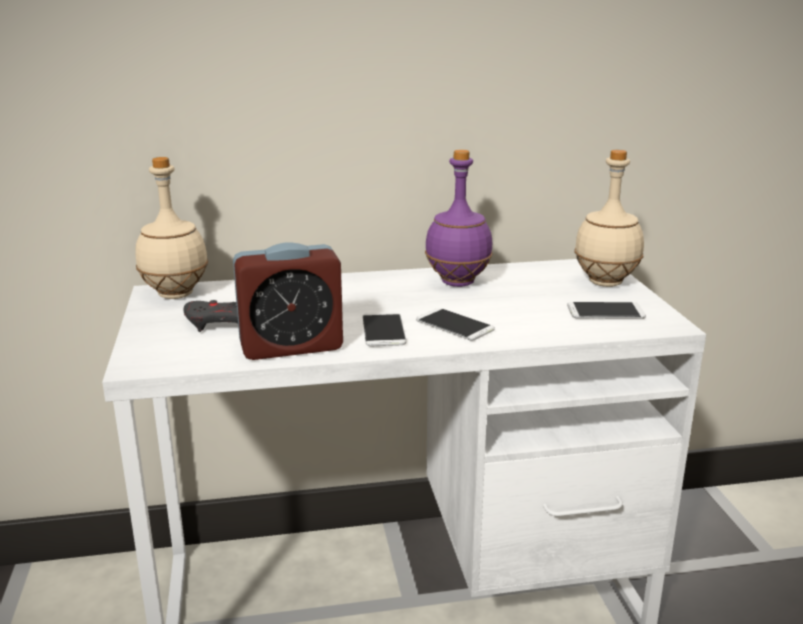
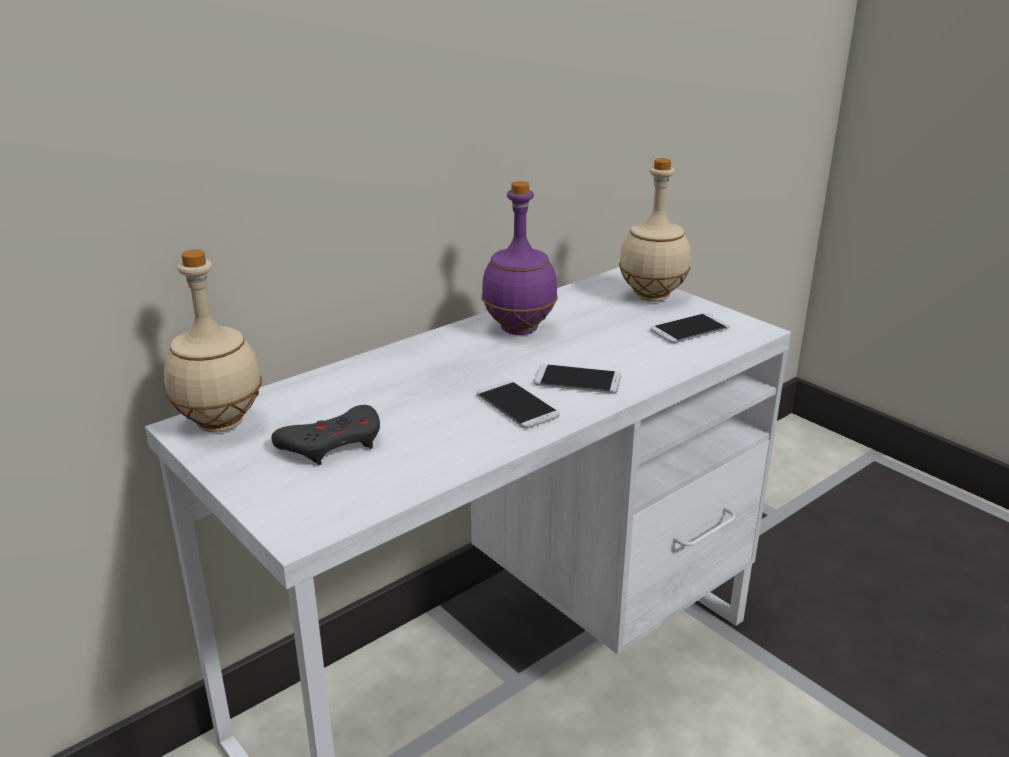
camera: 30 degrees left, 5 degrees up
(291, 346) = (447, 452): alarm clock -> none

